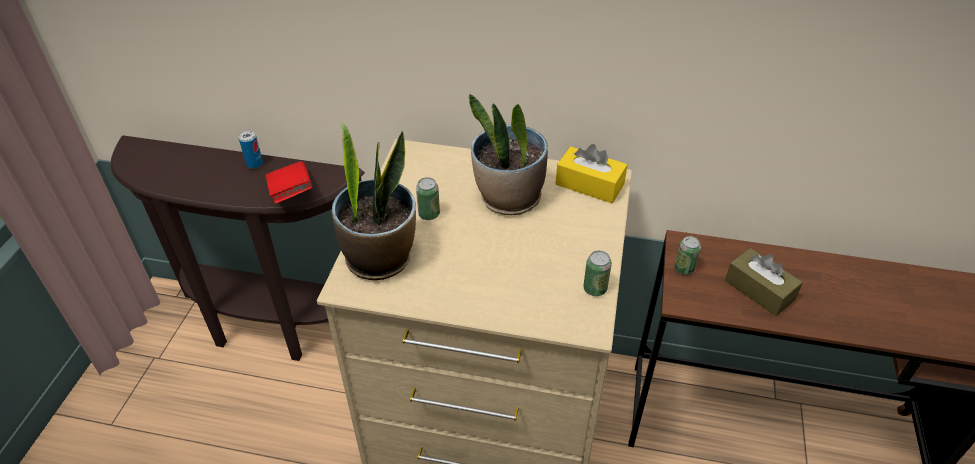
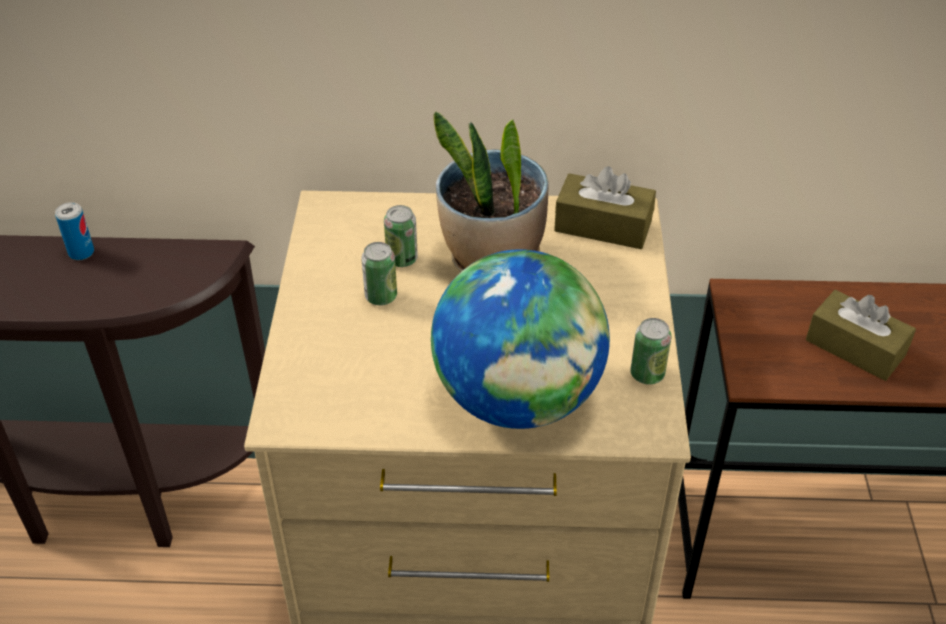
camera: 10 degrees left, 0 degrees up
(291, 193) = (150, 291): red book -> none
(380, 258) = (324, 370): potted plant -> none
(502, 293) = (518, 398): none -> globe
(589, 184) = (603, 226): yellow tissue box -> brown tissue box
(684, 268) = (746, 331): can -> can (402, 259)

